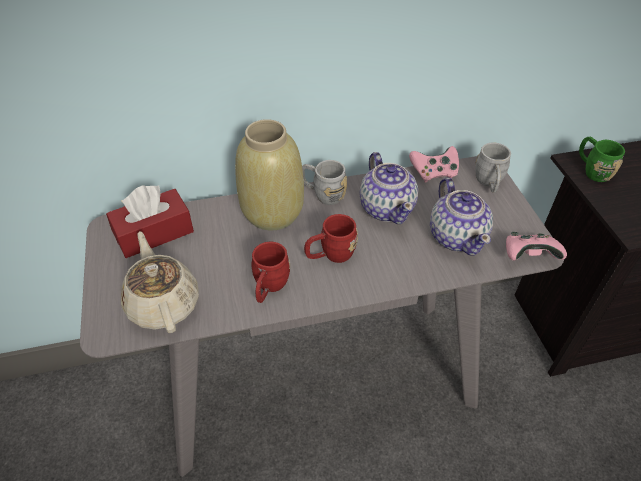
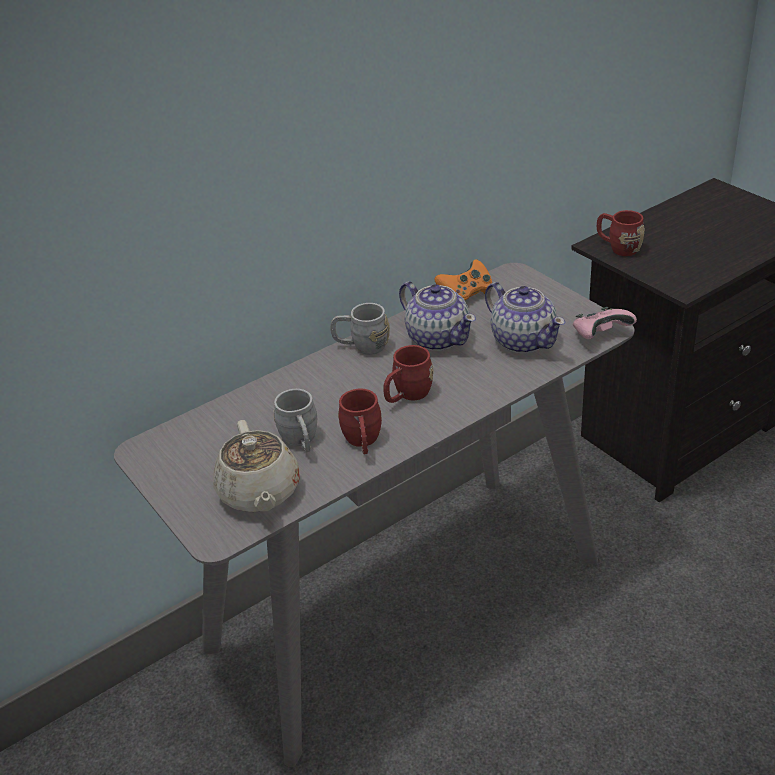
camera: 20 degrees left, 10 degrees down
(154, 233) = (199, 438): red tissue box -> none
(163, 303) = (259, 493): beige teapot -> beige teapot turned 150 degrees counterclockwise
(272, 213) = (319, 380): beige vase -> none
(434, 173) = (466, 293): pink game controller -> orange game controller
(489, 183) = (527, 286): grey mug -> grey mug (301, 442)
(592, 170) = (618, 247): green mug -> red mug

